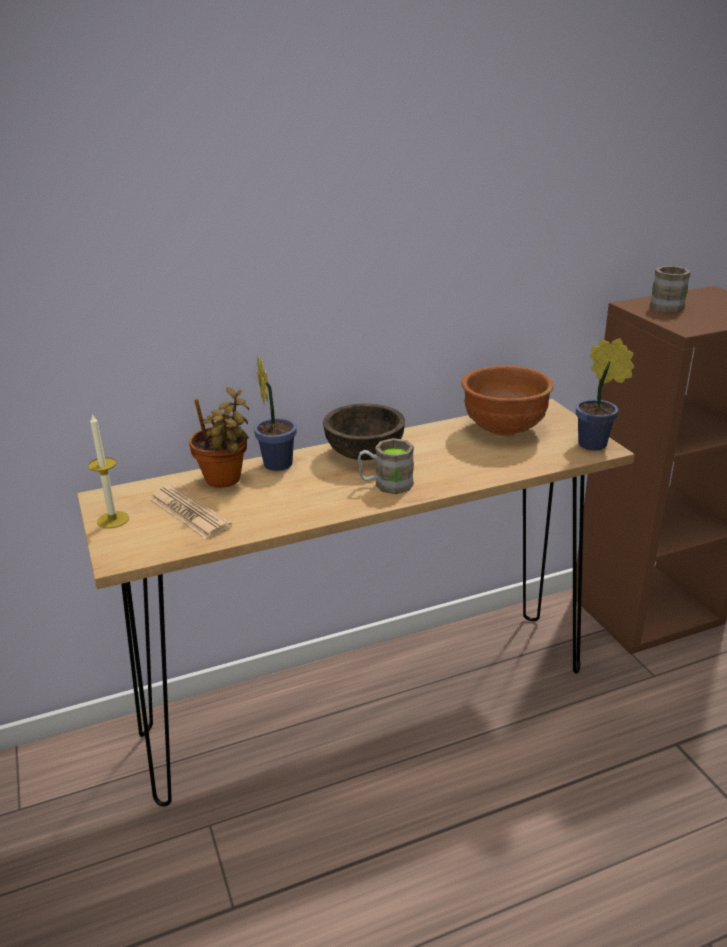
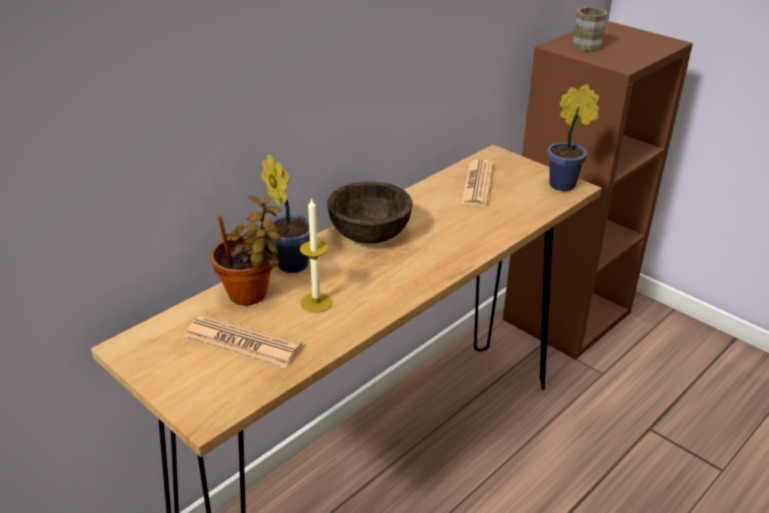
camera: 25 degrees left, 5 degrees up
(113, 519) = (162, 371): candle -> candle (316, 302)
(386, 484) = (416, 264): brown mug -> none
(503, 429) = (476, 184): brown bowl -> newspaper

